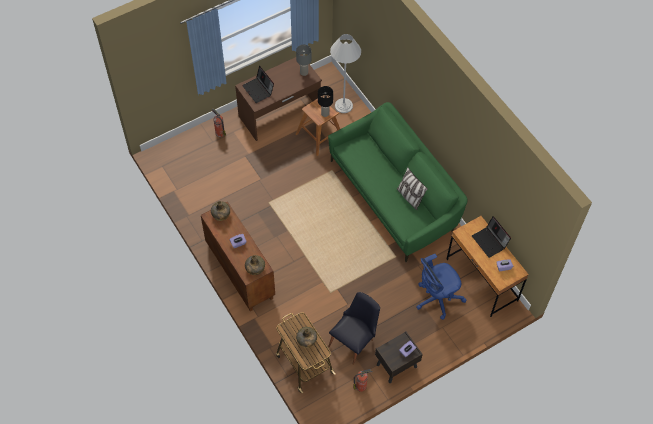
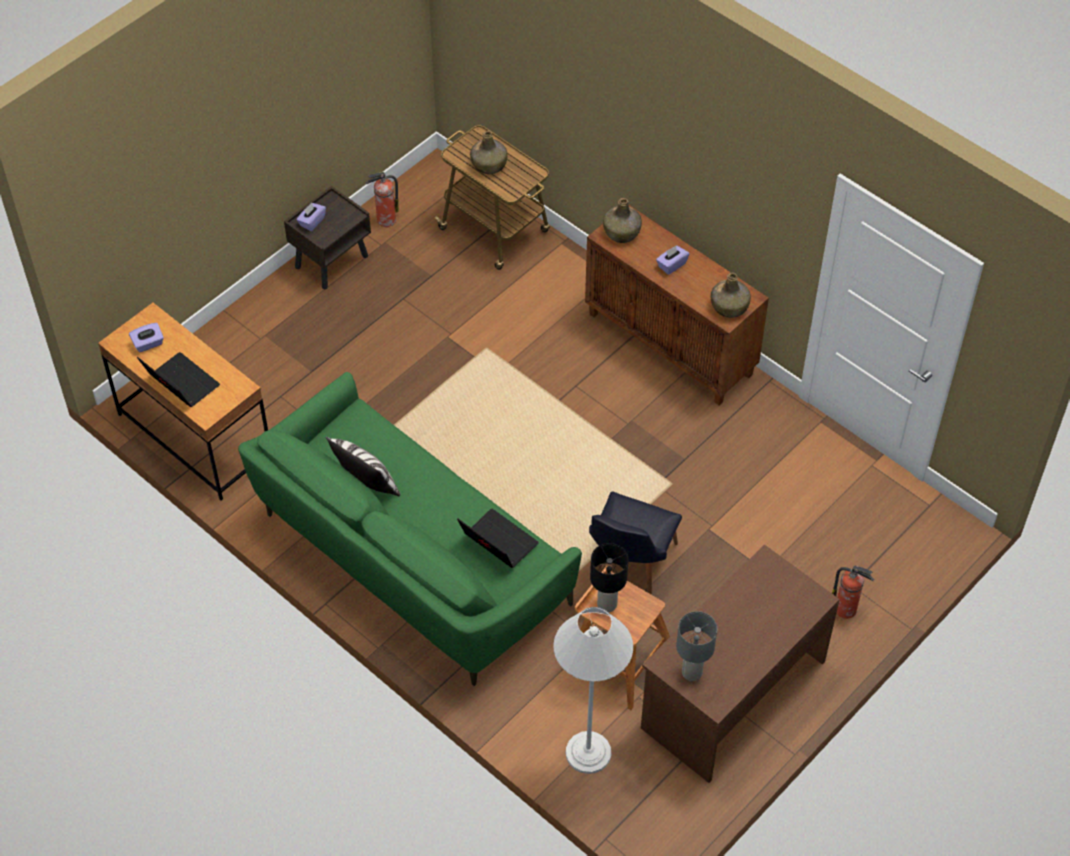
camera: 165 degrees right, 5 degrees down
(258, 90) = (779, 599): laptop -> laptop (497, 542)
(354, 340) = (417, 283): black chair -> black chair (629, 566)
(436, 299) = (279, 382): blue office chair -> none

